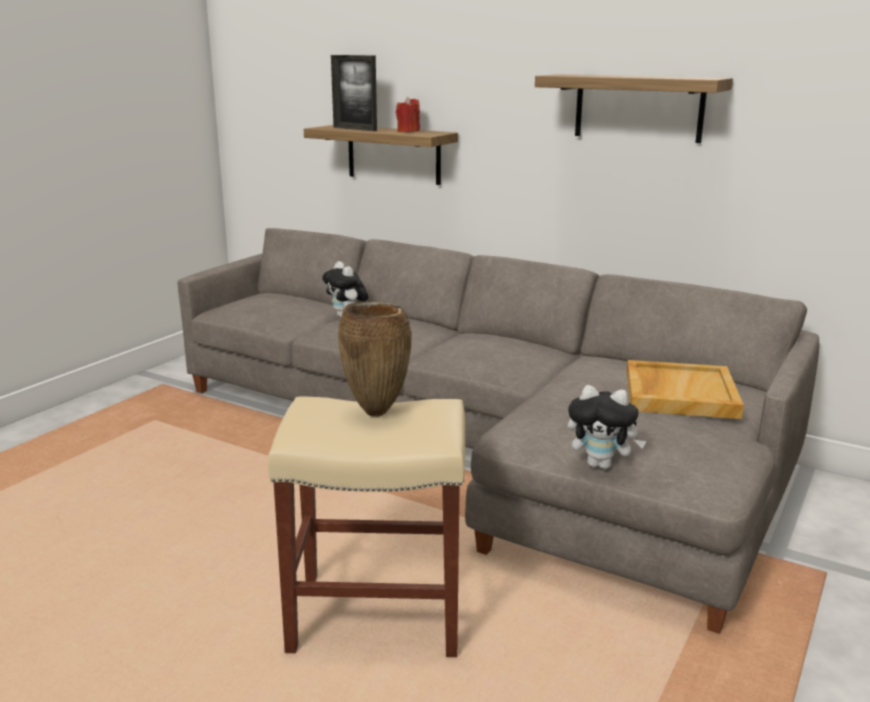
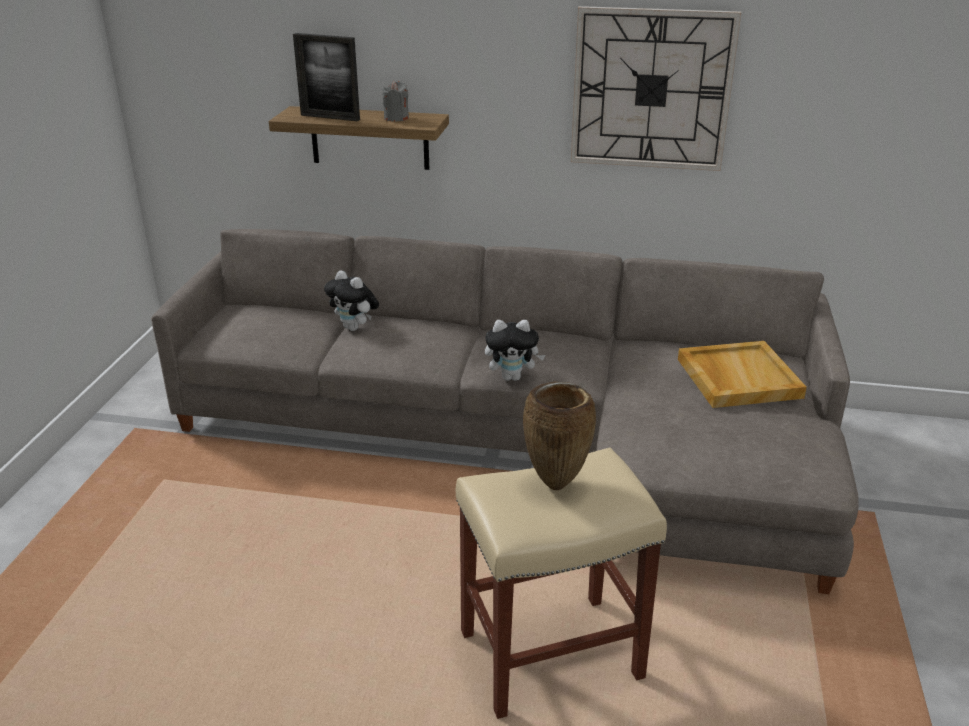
camera: 20 degrees left, 10 degrees up
(408, 131) = (396, 118): red candle -> grey candle
(601, 465) = (724, 475): plush toy -> plush toy (512, 377)
(638, 108) = (651, 89): shelf -> wall clock

